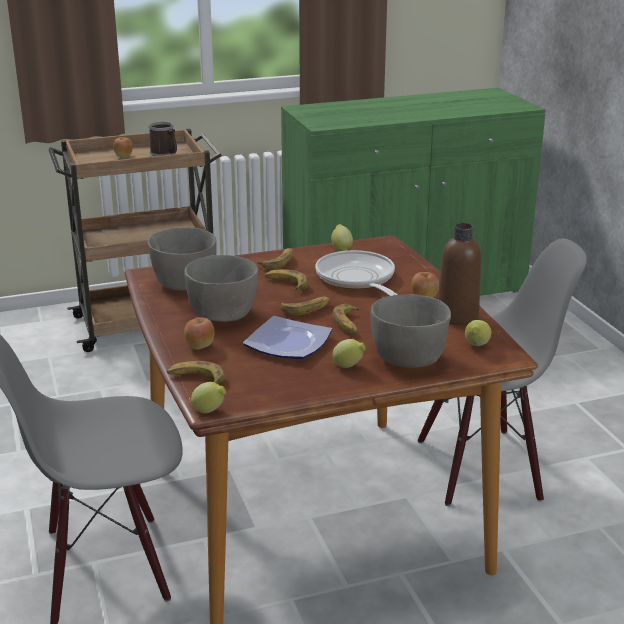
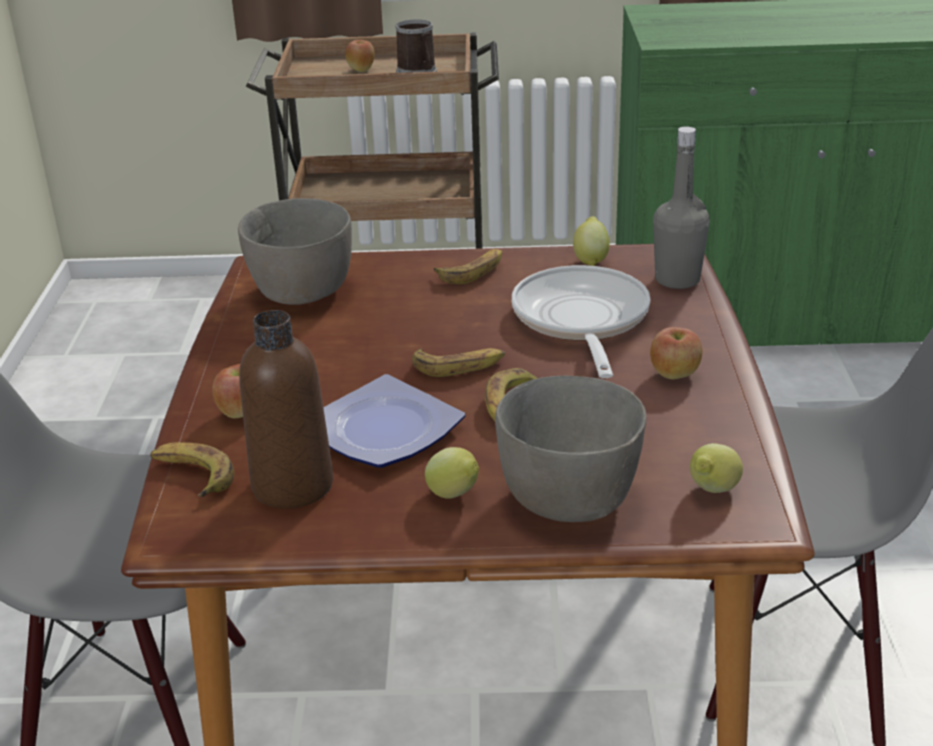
camera: 20 degrees right, 5 degrees up
(210, 411) = (166, 546): lemon -> none
(224, 315) = (321, 358): grey bowl -> none
(286, 284) = (458, 314): banana -> none
(395, 254) = (677, 279): none -> grey bottle
(457, 316) = (713, 421): brown bottle -> brown bottle (292, 485)

